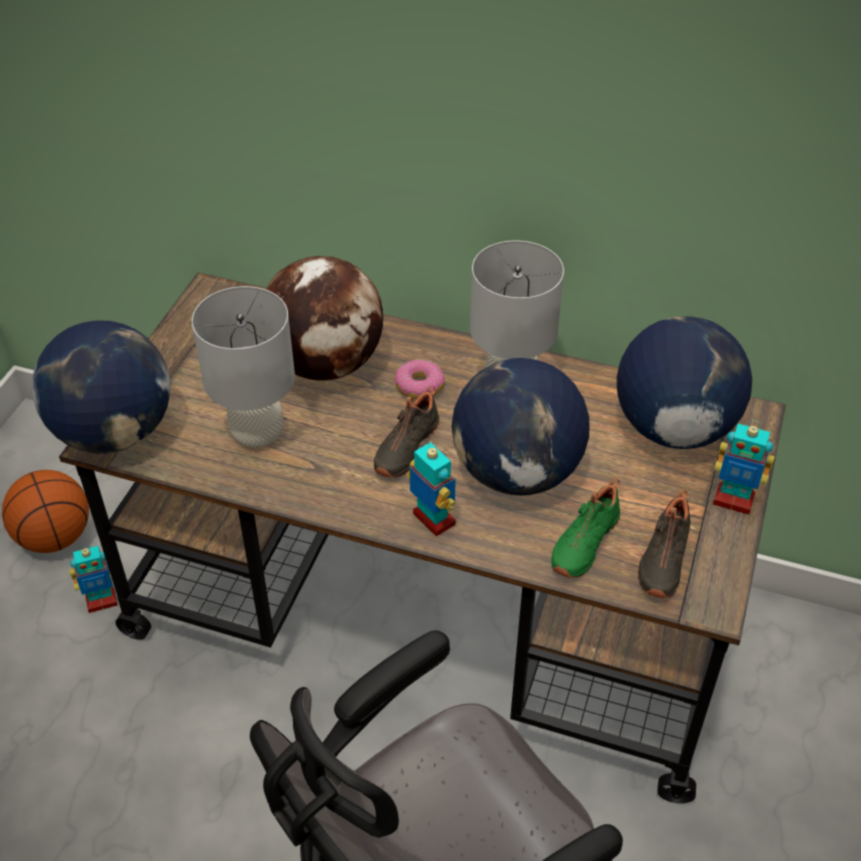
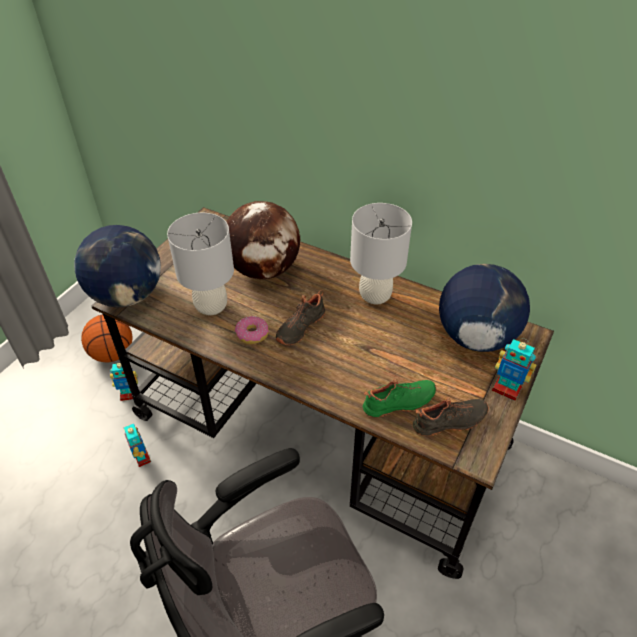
camera: 10 degrees right, 0 degrees up
(419, 386) = (318, 290): donut -> donut (252, 334)
(433, 520) = (306, 375): toy robot -> toy robot (141, 457)
(517, 473) = (367, 352): globe -> none
(582, 542) = (399, 403): green shoe -> green shoe turned 150 degrees counterclockwise
(662, 559) = (450, 422): black shoe -> black shoe turned 135 degrees counterclockwise

